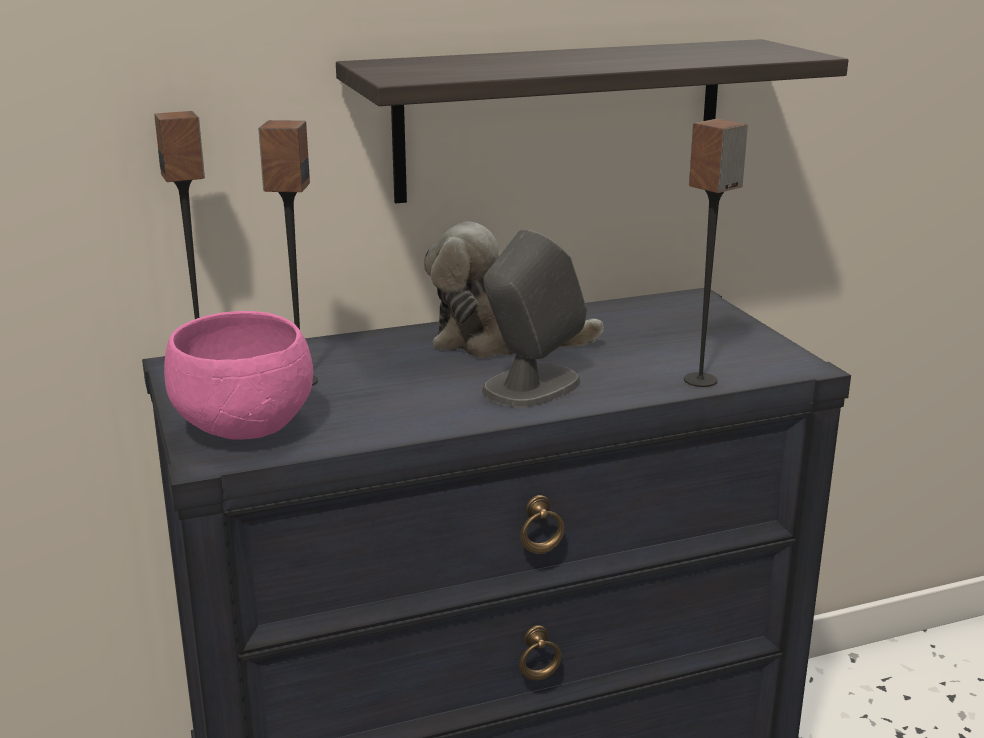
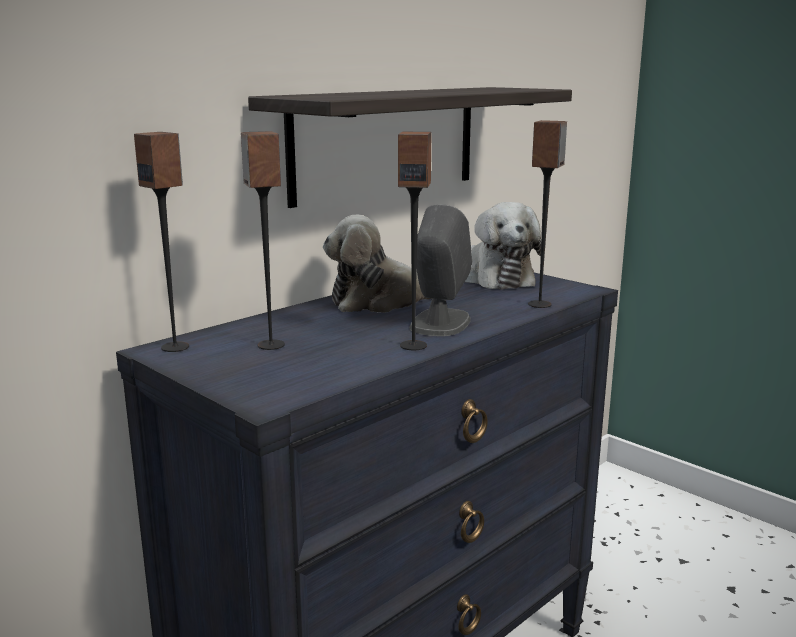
camera: 25 degrees left, 5 degrees down
(248, 430) = (272, 380): pink bowl -> none
(458, 413) = (413, 345): none -> speaker
(697, 325) = (496, 277): none -> plush toy

